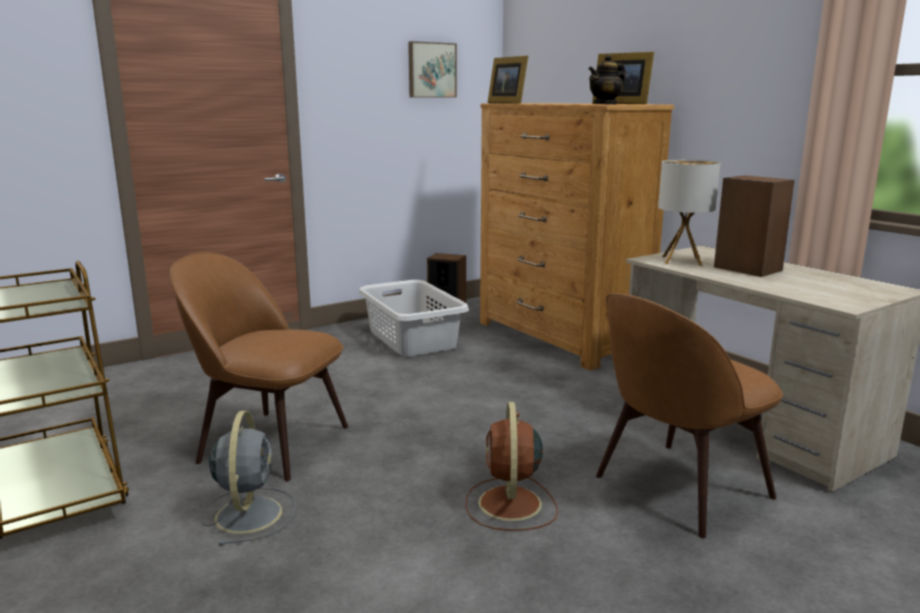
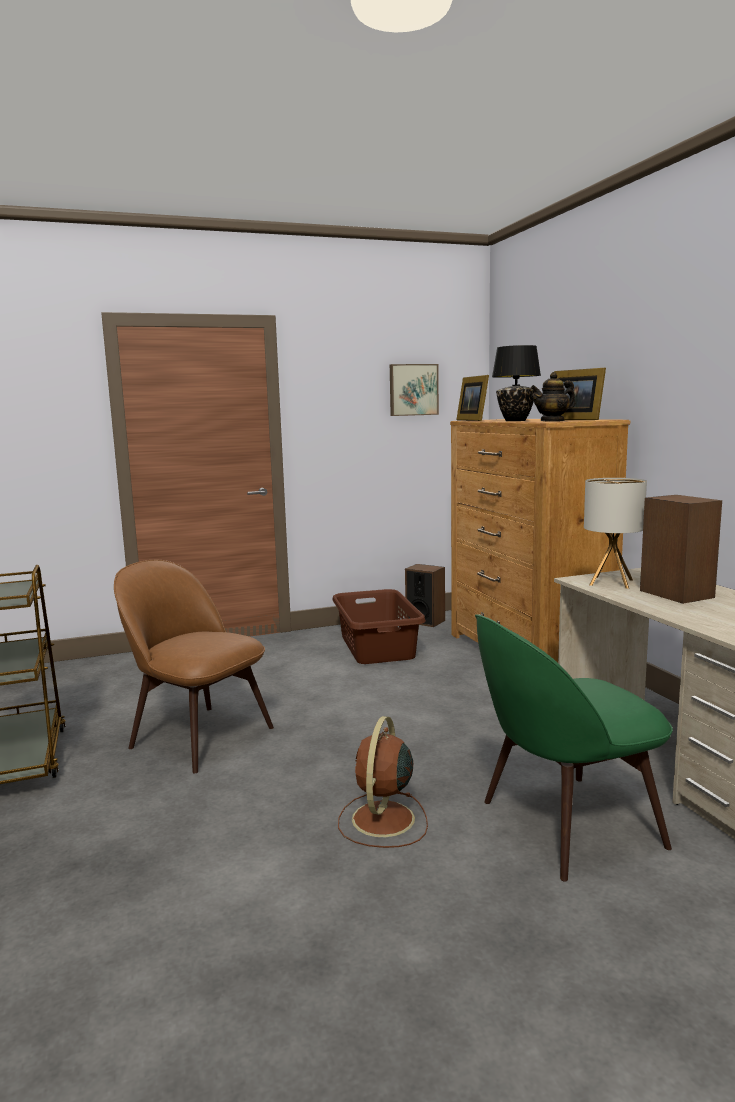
camera: 15 degrees right, 5 degrees down
(249, 513) = (147, 799): grey fan -> none
(412, 338) = (377, 647): grey laundry basket -> brown laundry basket
(561, 103) = (516, 421): none -> black table lamp
(677, 489) = (564, 825): brown chair -> green chair

